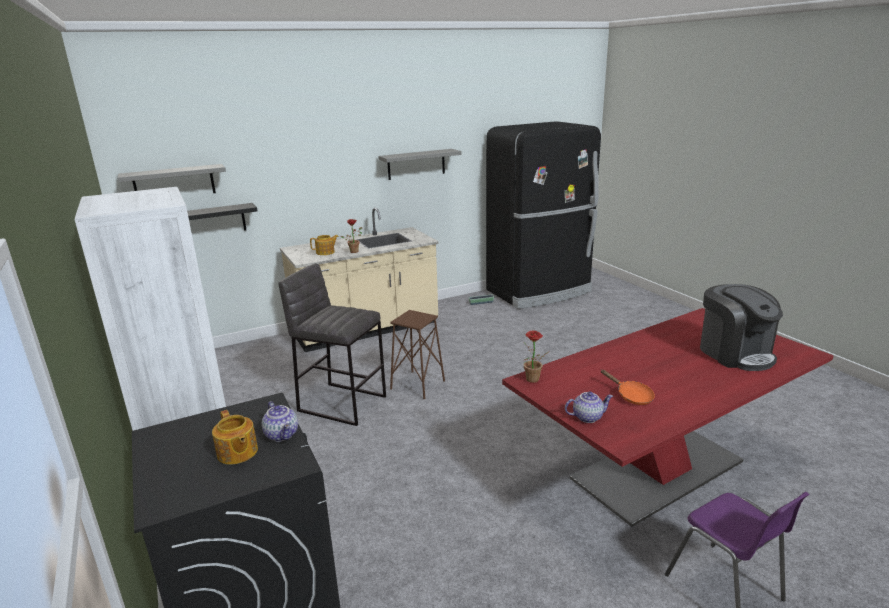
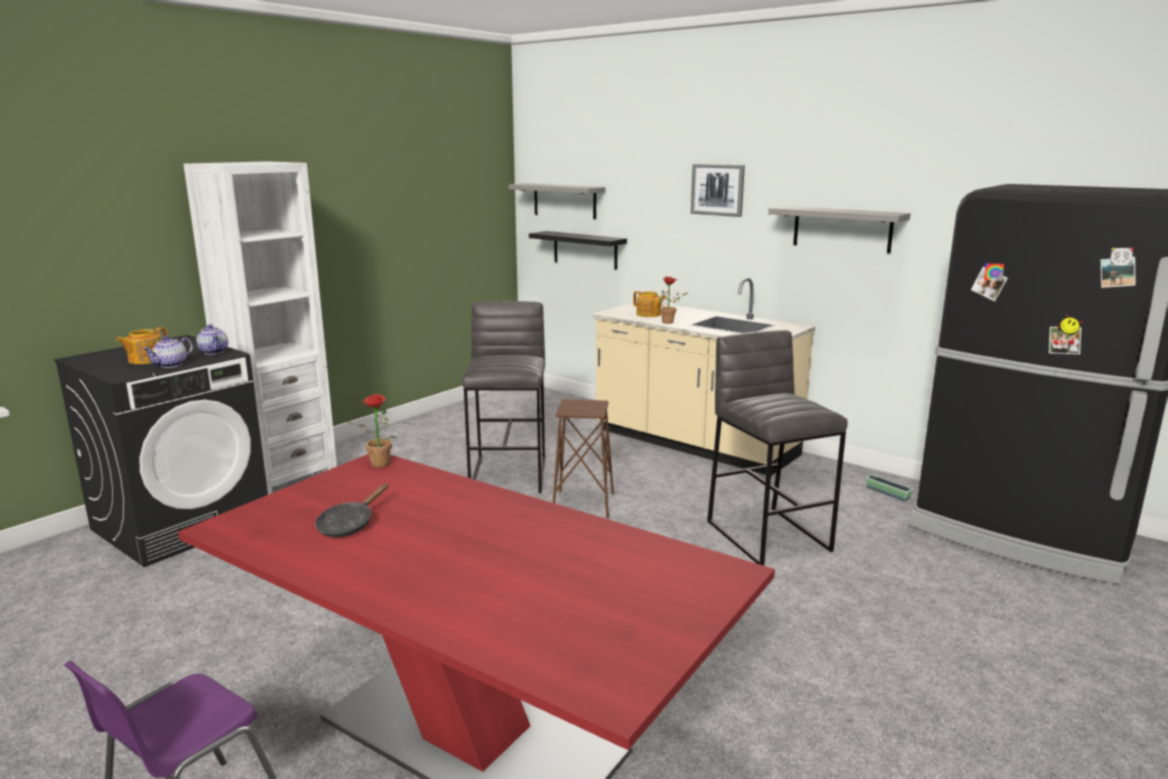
camera: 65 degrees right, 5 degrees down
(328, 151) = (717, 189): none -> picture
(502, 342) = (768, 535): none -> grey stool
(587, 417) = (285, 503): teapot -> teapot (215, 352)
(631, 396) = (349, 525): orange frying pan -> black frying pan
(735, 353) = (553, 606): coffee machine -> none

